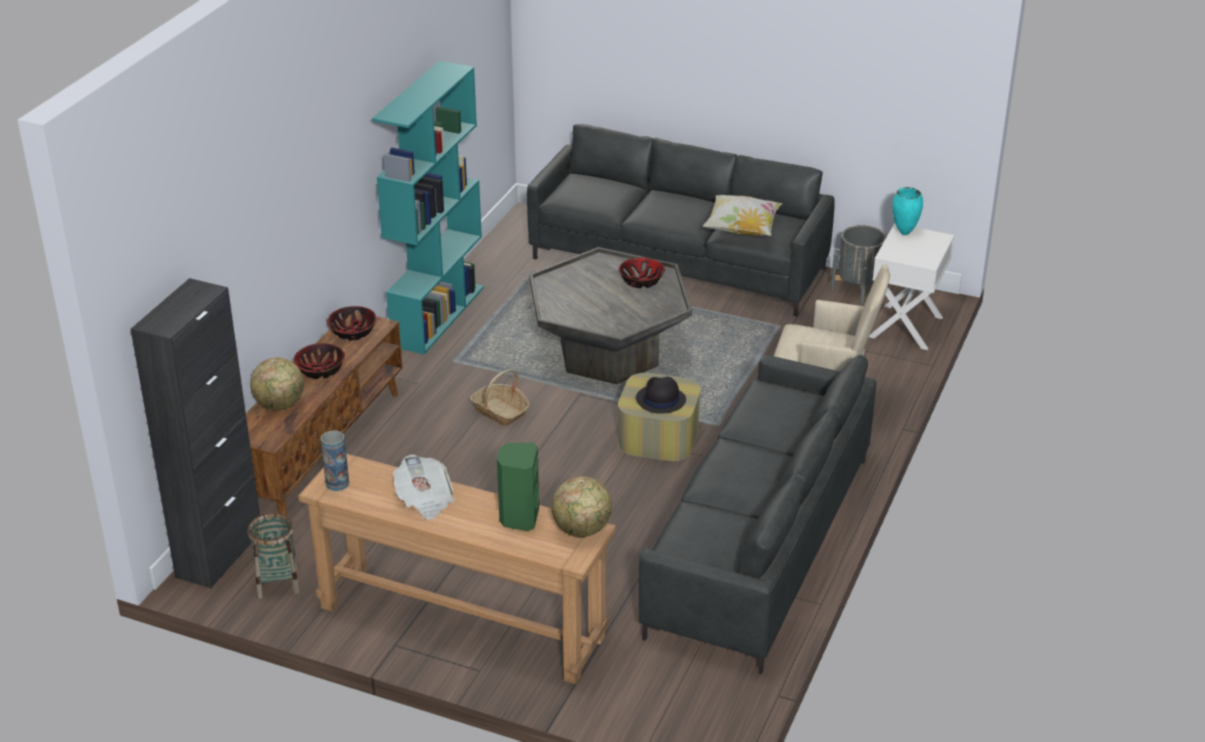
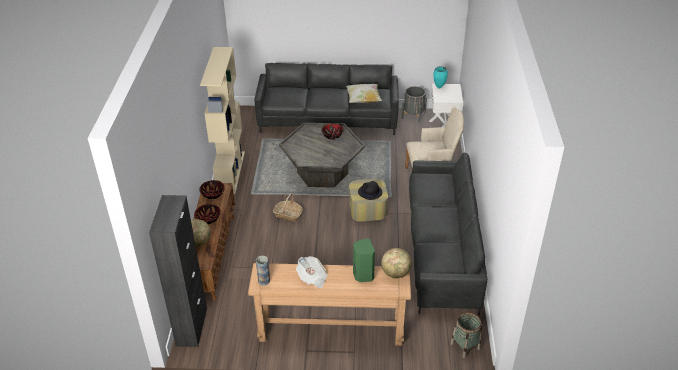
camera: 20 degrees left, 5 degrees up
(277, 583) = (230, 334): basket -> basket (465, 346)
(437, 315) = (230, 172): turquoise bookcase -> beige bookcase

